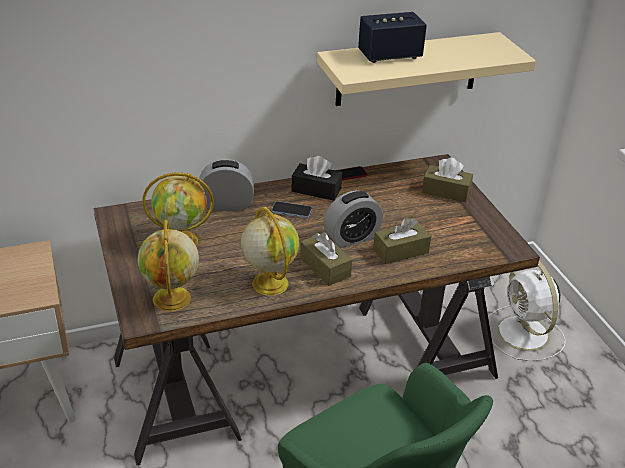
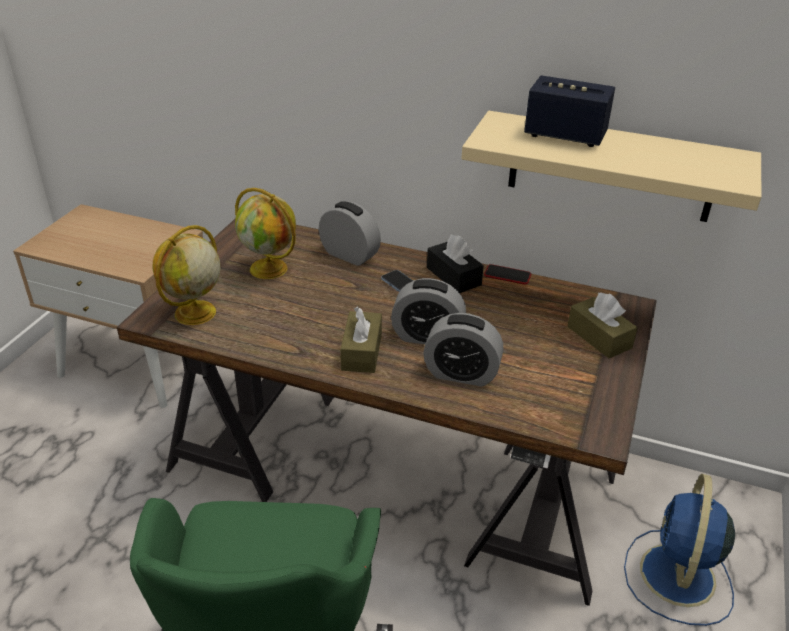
camera: 40 degrees right, 0 degrees up
(269, 283) = (291, 340): globe -> none
(400, 251) = (461, 374): brown tissue box -> alarm clock
(524, 334) = (677, 578): white fan -> blue fan

